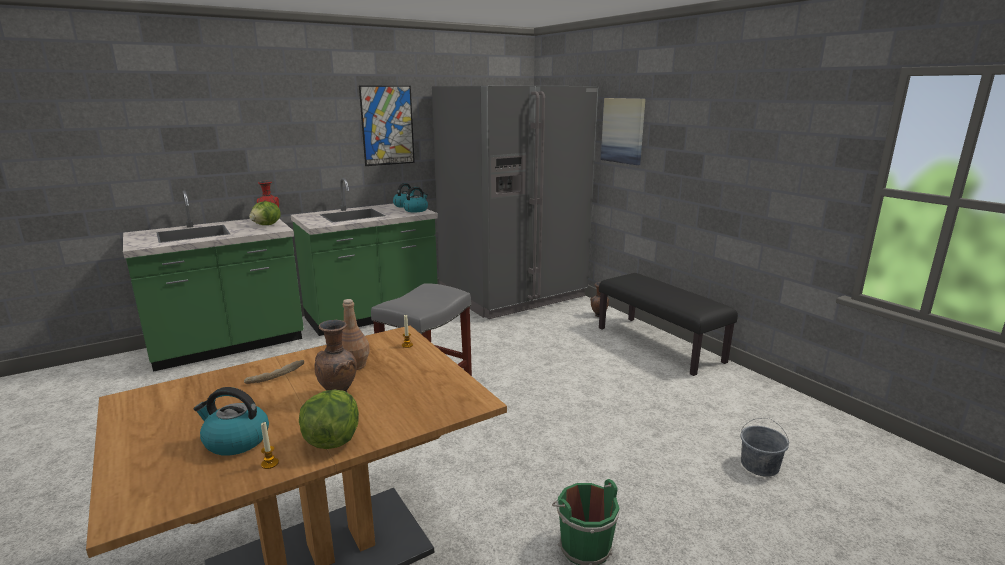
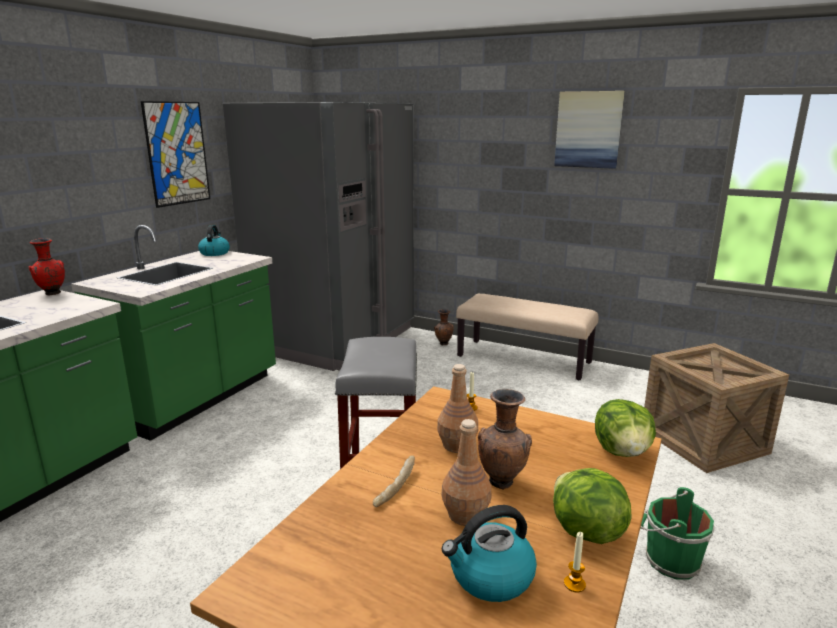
camera: 30 degrees left, 0 degrees up
(267, 225) = (64, 302): lettuce -> lettuce (622, 452)
(283, 405) = (465, 515): none -> brown bottle
(416, 210) = (239, 257): kettle -> none
(623, 130) = (448, 150): picture -> picture (588, 129)
(659, 345) = (524, 359): black bench -> beige bench
(760, 466) = (703, 441): grey bucket -> crate

